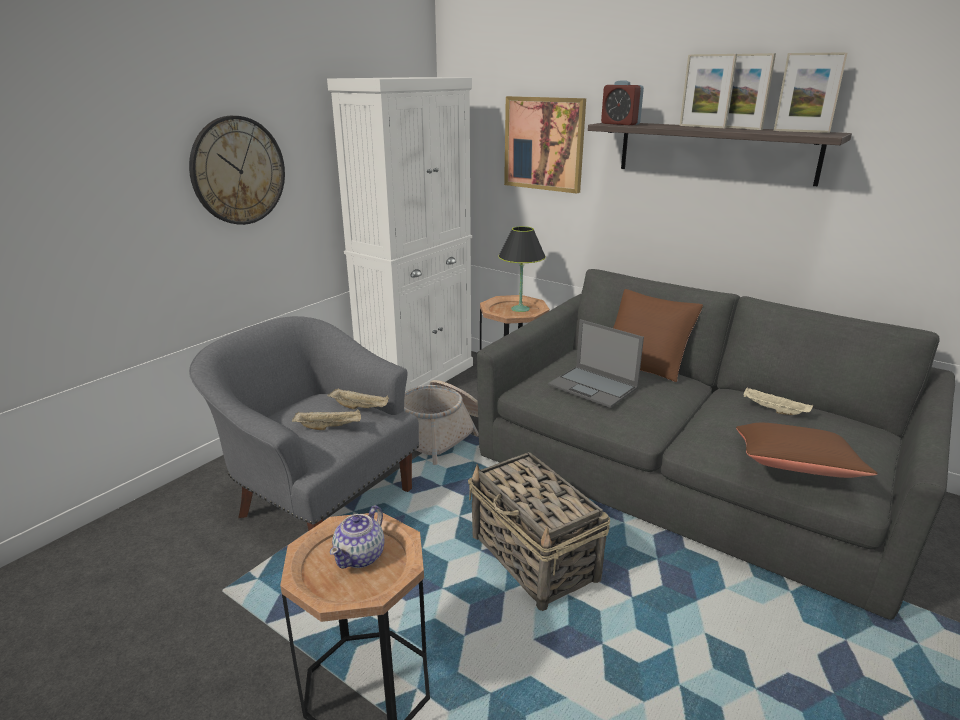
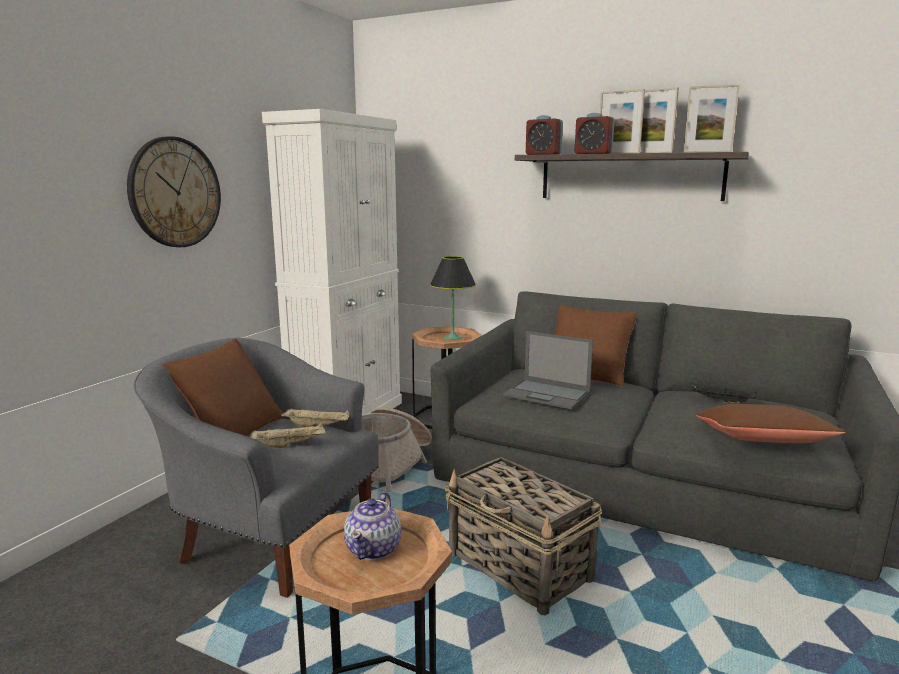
camera: 10 degrees left, 10 degrees down
(284, 405) = (231, 430): none -> brown pillow
(544, 144) = (466, 180): picture -> none
(672, 127) = (593, 153): none -> alarm clock
(773, 410) = (720, 401): beige tray -> black tray

